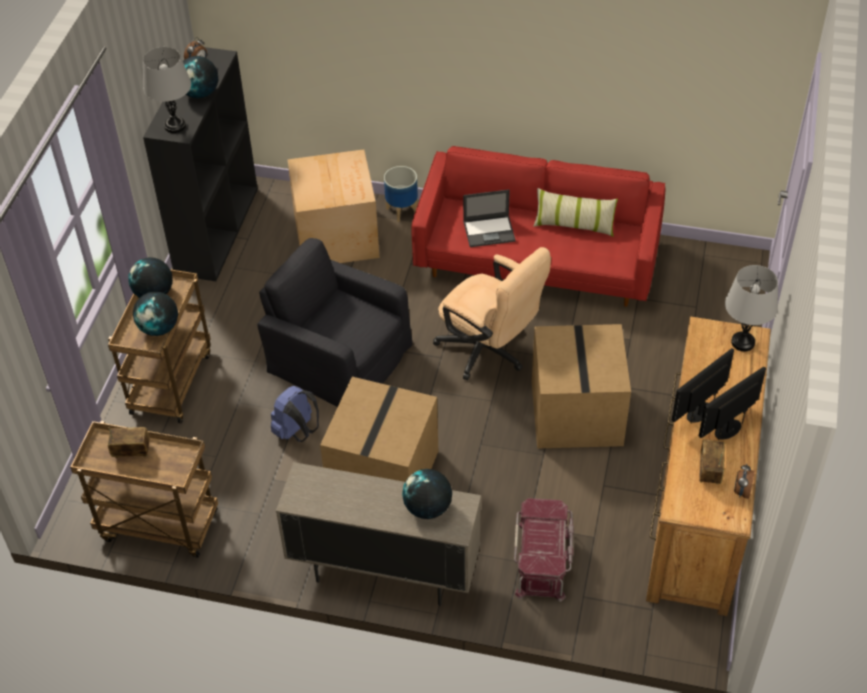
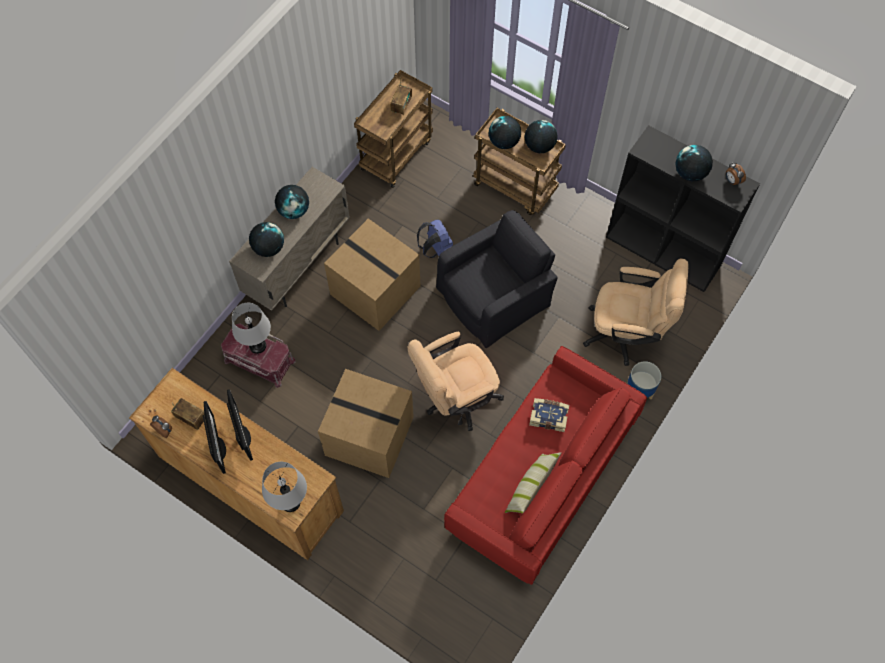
camera: 110 degrees right, 15 degrees up
(175, 126) = (653, 148): grey table lamp -> grey table lamp (257, 345)
(337, 235) = (627, 334): cardboard box -> beige office chair
(357, 502) = (294, 210): none -> globe
(489, 231) = (548, 416): laptop -> book

